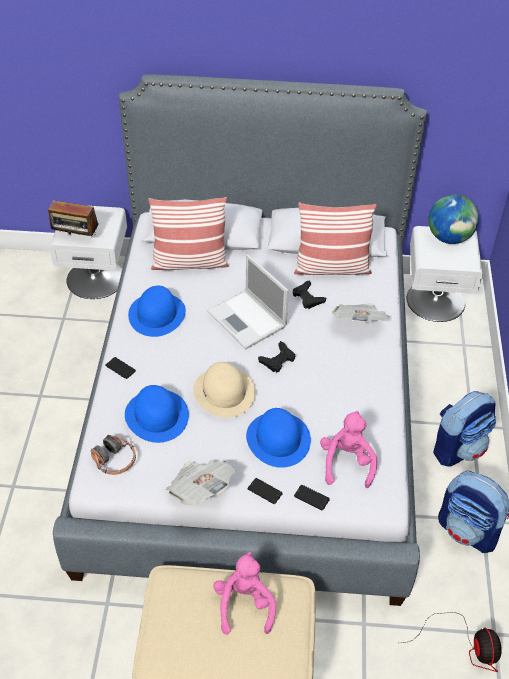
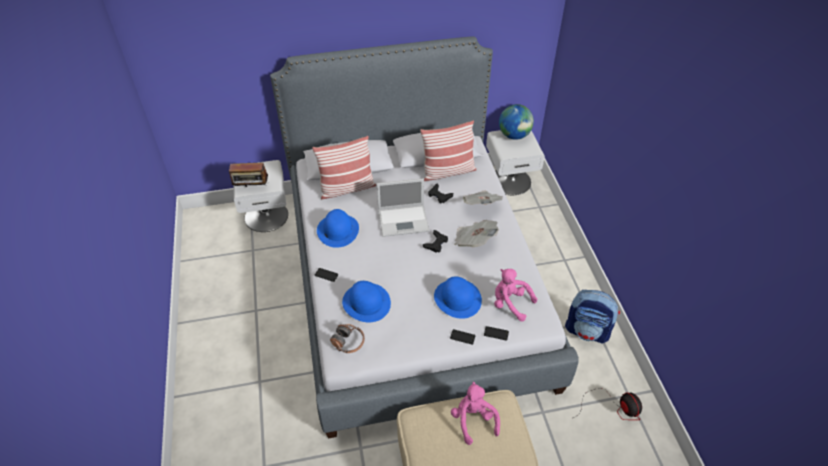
camera: 15 degrees left, 0 degrees up
(200, 490) = (417, 347): newspaper -> newspaper (474, 241)
(224, 392) = (408, 274): beige hat -> none
(247, 320) = (404, 220): laptop -> laptop turned 45 degrees counterclockwise
(347, 463) = (510, 303): pink plush toy -> pink plush toy turned 45 degrees counterclockwise
(458, 448) = (561, 277): backpack -> none

